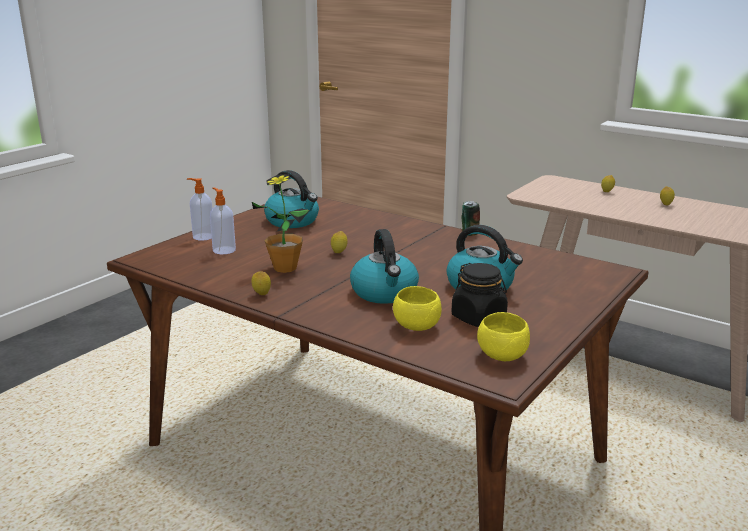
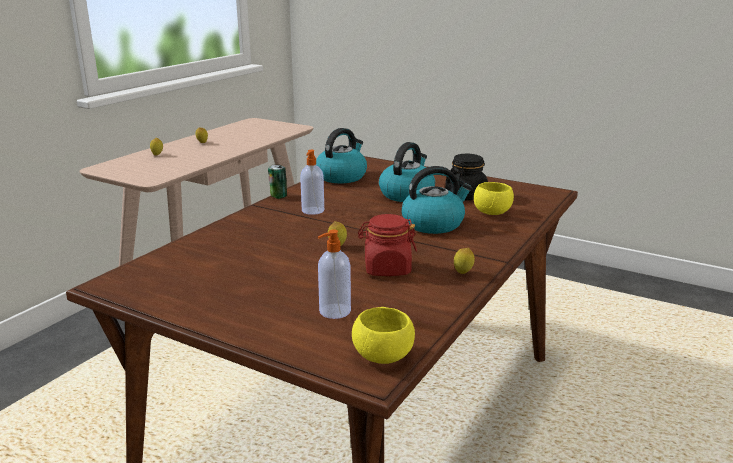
camera: 95 degrees left, 0 degrees up
(203, 236) = (279, 335): soap dispenser -> soap dispenser (312, 211)
(285, 268) = (387, 269): potted plant -> red jar
(293, 221) = (221, 278): kettle -> kettle (341, 176)
(502, 355) = (520, 191): yellow bowl -> yellow bowl (383, 356)

